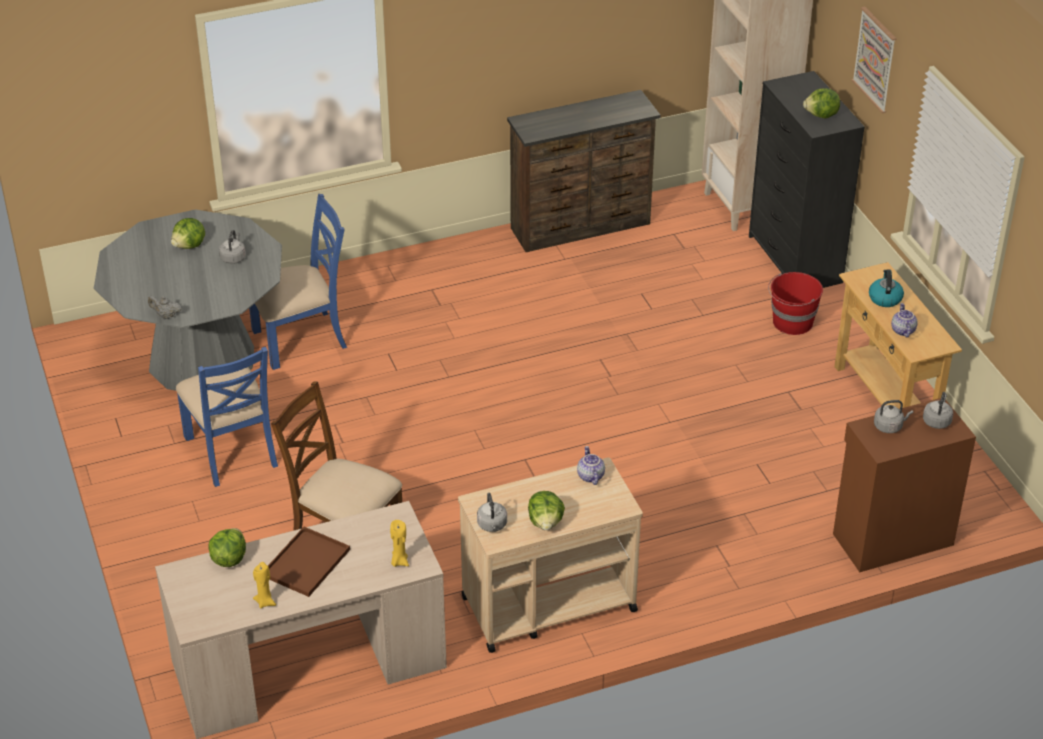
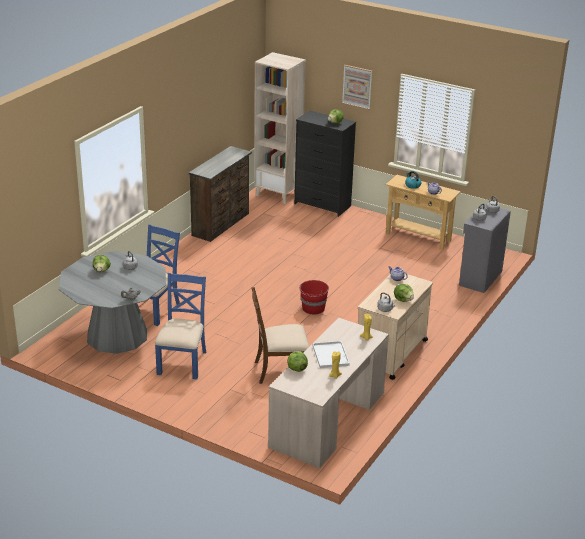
camera: 40 degrees left, 10 degrees down
(232, 451) = (183, 362): blue chair -> blue chair turned 105 degrees counterclockwise
(306, 561) = (330, 355): brown tray -> white tray
(792, 322) = (350, 225): red bucket -> red bucket (313, 308)
(891, 538) = (479, 278): brown cabinet -> grey cabinet

